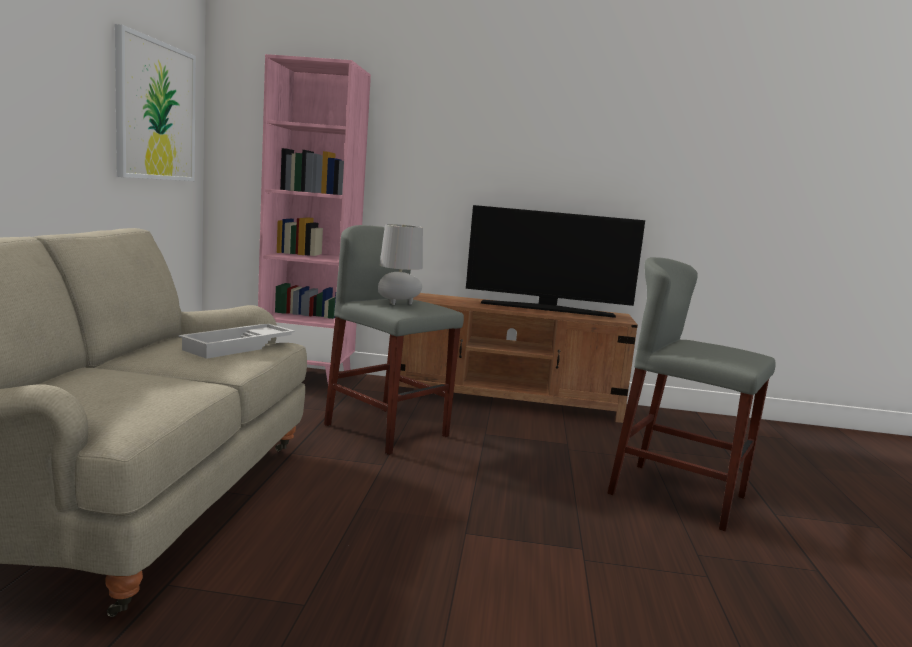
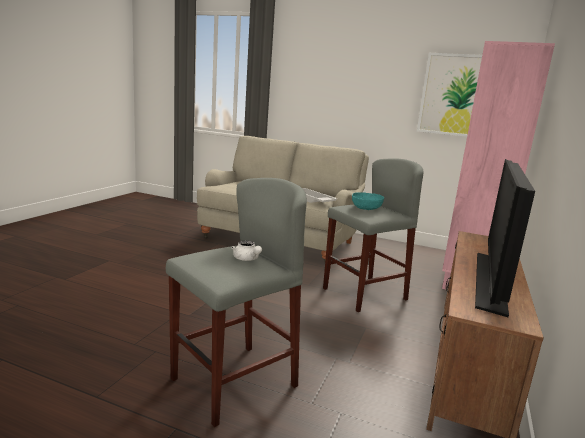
camera: 105 degrees right, 5 degrees up
(398, 304) = (366, 208): grey table lamp -> turquoise bowl
(697, 345) = (247, 259): none -> white teapot

